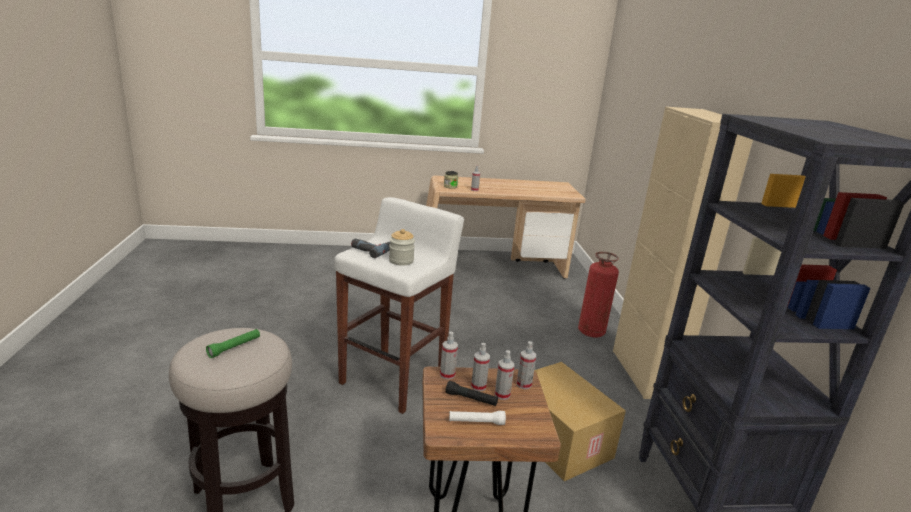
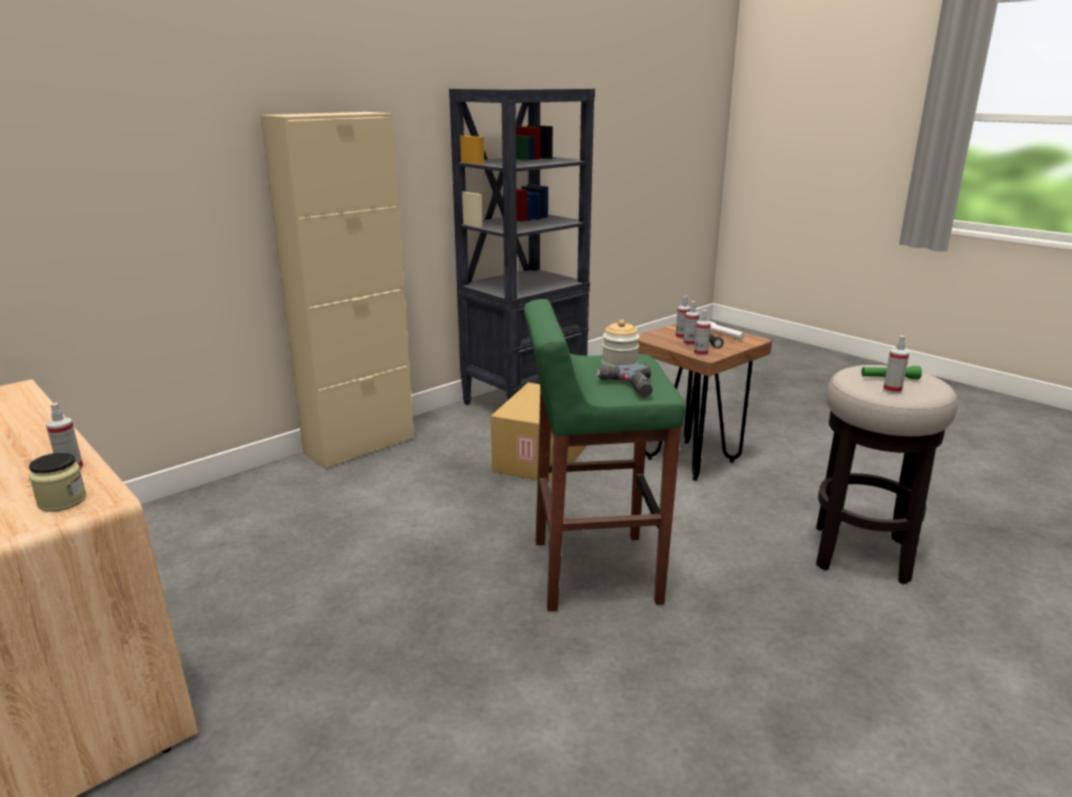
camera: 125 degrees left, 0 degrees up
(394, 380) = (593, 571): white stool -> green stool
(524, 384) = (656, 335): spray bottle -> spray bottle (892, 390)
(591, 332) = (282, 491): fire extinguisher -> none

